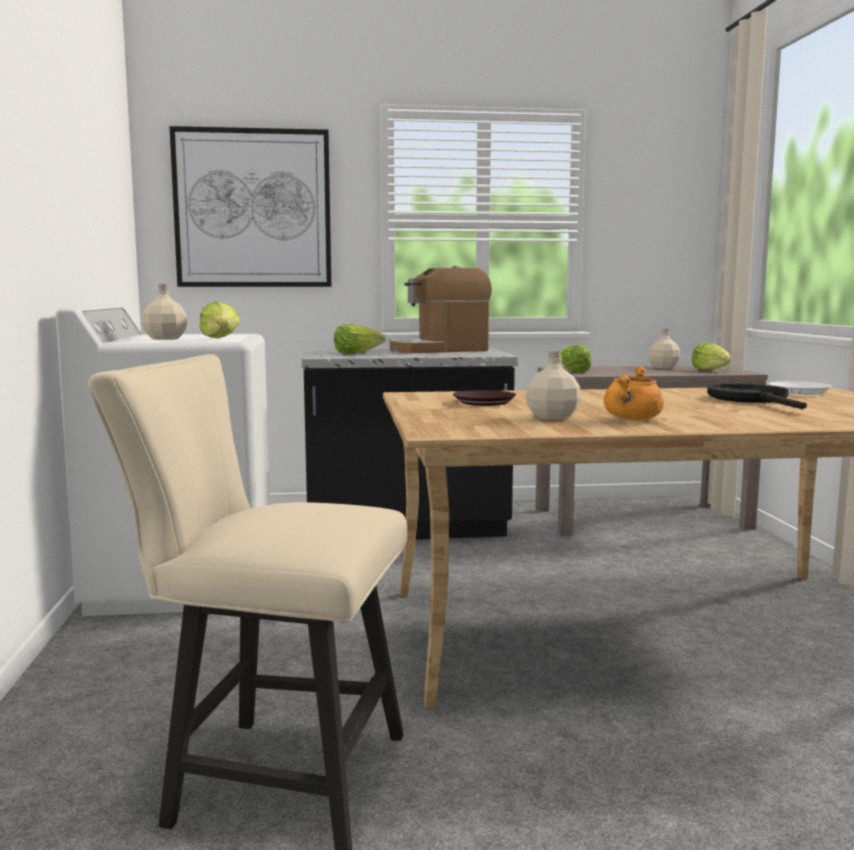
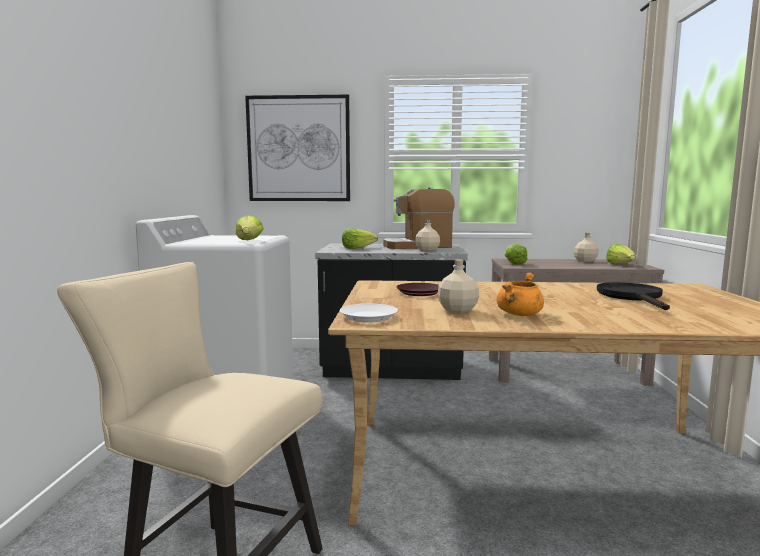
camera: 10 degrees right, 0 degrees up
(165, 339) = (213, 240): beige bottle -> beige bottle (427, 251)
(799, 392) = (677, 290): white plate -> white plate (369, 317)

